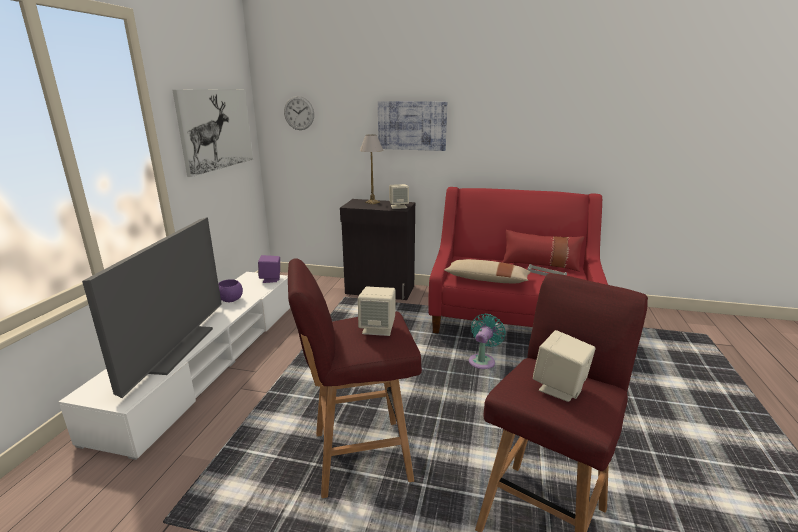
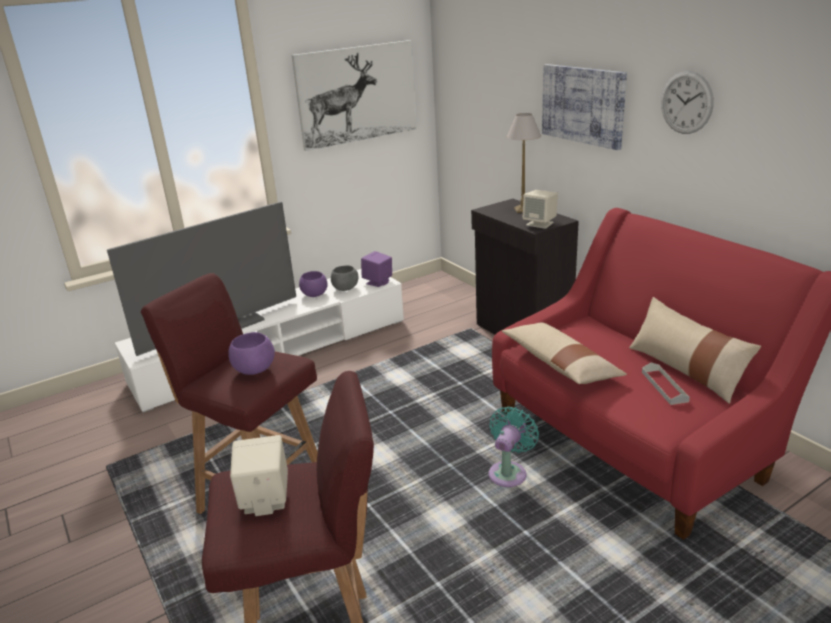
camera: 45 degrees right, 5 degrees up
(251, 290) = (346, 289): none -> grey bowl
(299, 113) = (469, 73): wall clock -> wall clock (686, 102)
(378, 328) = (255, 370): beige speaker -> purple bowl
(483, 360) = (509, 472): turquoise fan -> turquoise fan turned 45 degrees counterclockwise
(540, 264) = (686, 369): red pillow -> beige pillow

